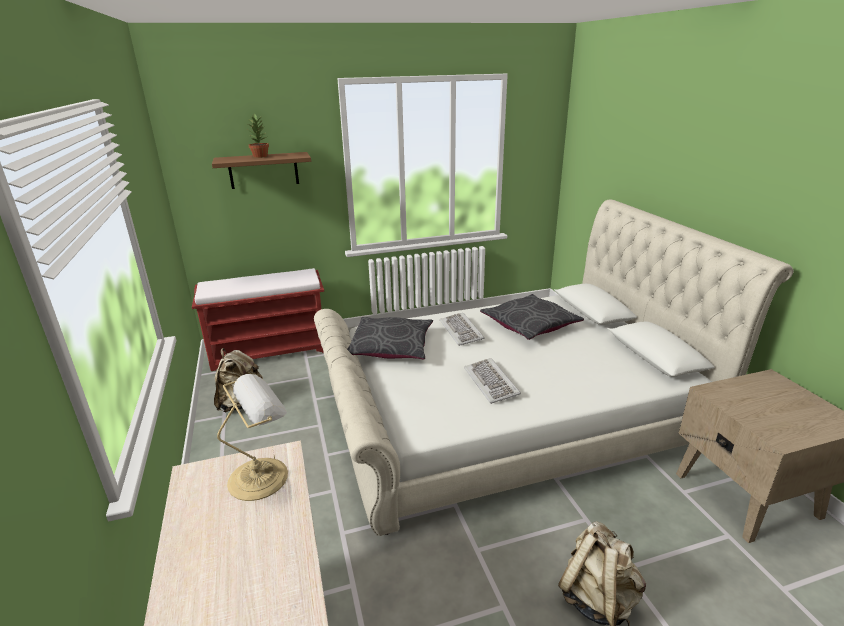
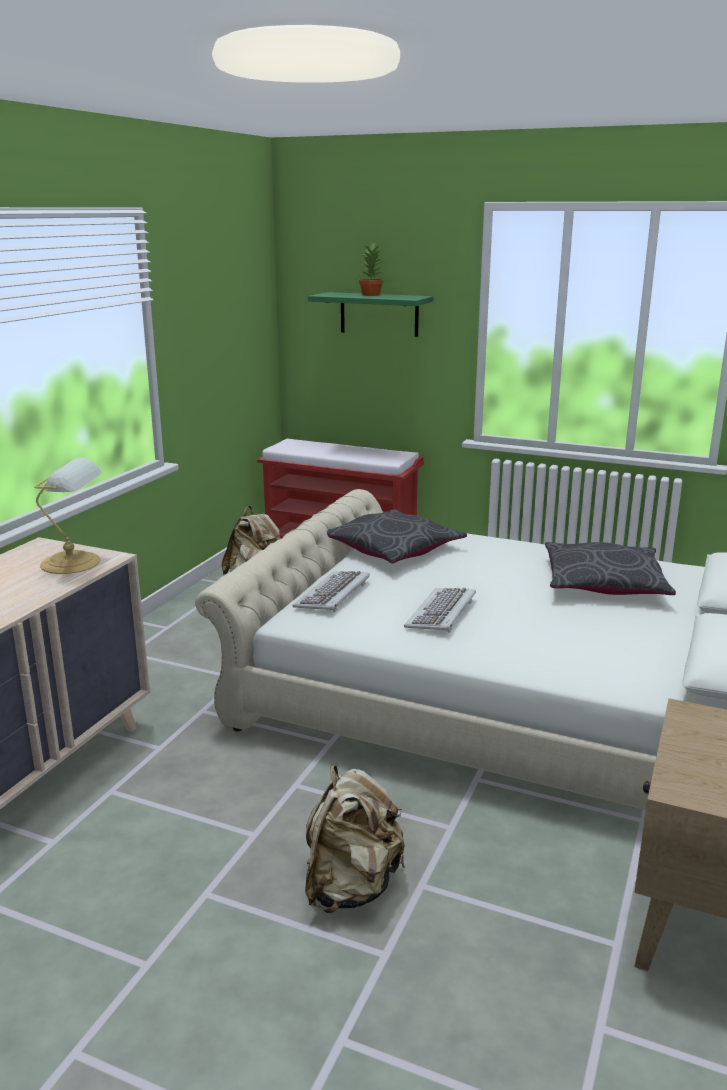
camera: 40 degrees right, 5 degrees down
(263, 170) = (379, 314): brown shelf -> green shelf
(461, 331) = (497, 560): keyboard -> keyboard (333, 594)

